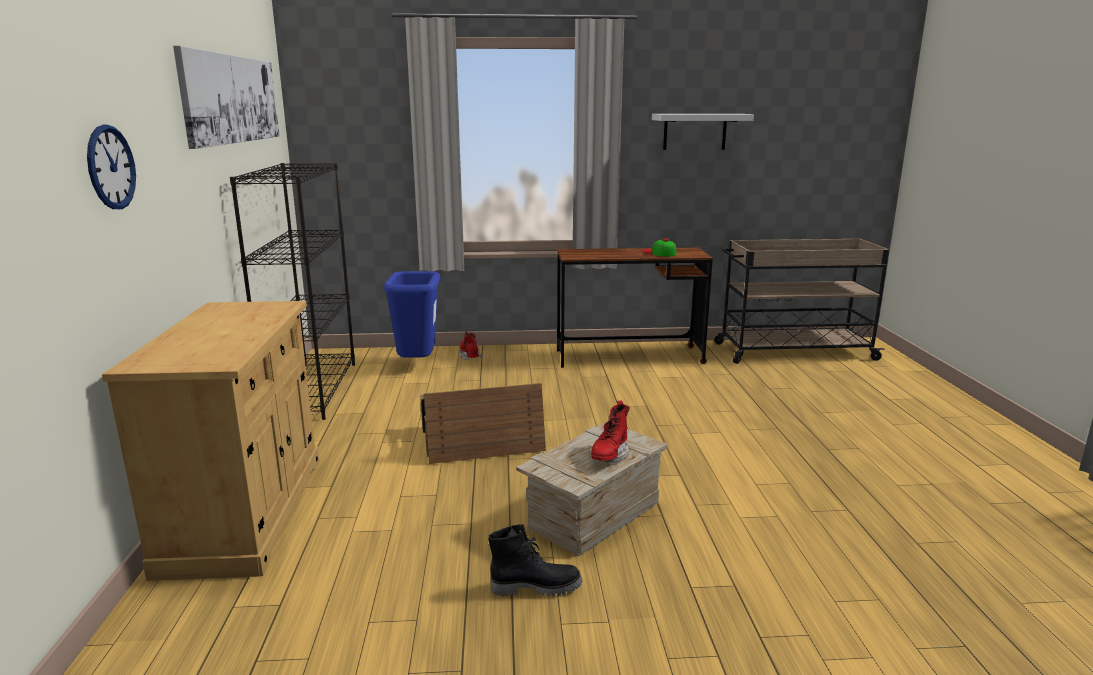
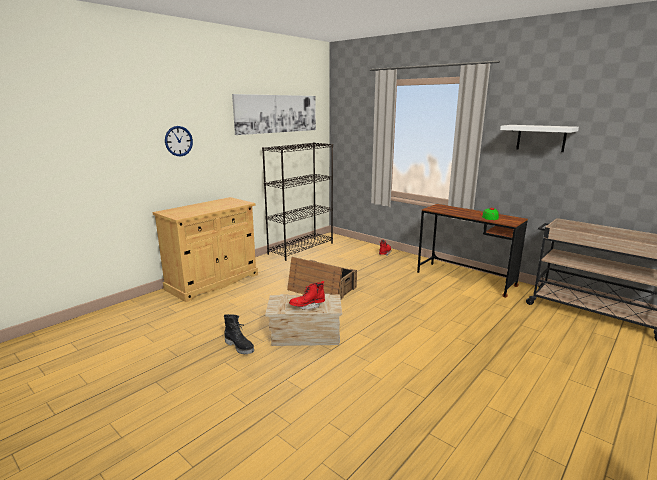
camera: 45 degrees right, 0 degrees up
(417, 365) = (355, 251): blue trash can -> none

